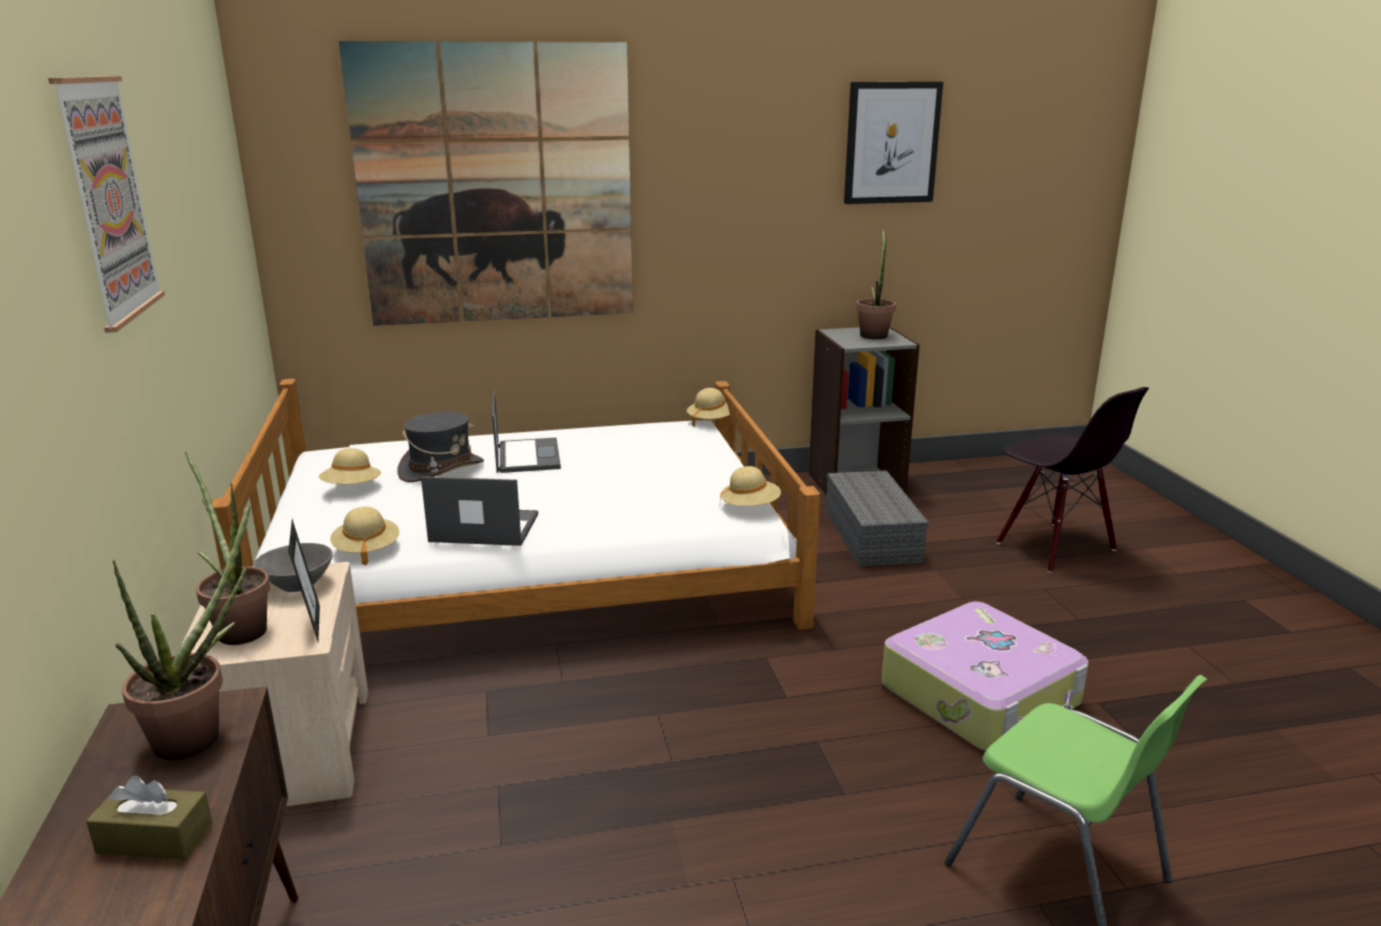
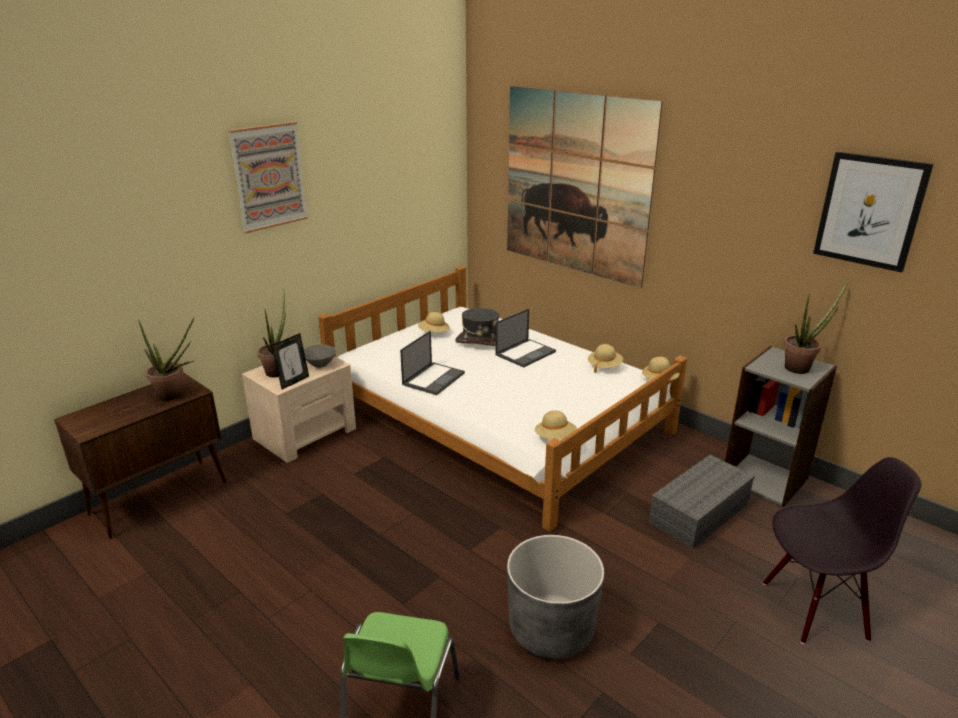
camera: 55 degrees right, 5 degrees up
(155, 838) = (117, 416): brown tissue box -> none
(366, 550) = (384, 364): beige hat -> beige hat (604, 366)
(483, 528) = (433, 378): laptop -> laptop turned 60 degrees clockwise
(982, 696) = (551, 630): suitcase -> grey planter
(1054, 547) = (814, 609): black chair -> black chair turned 120 degrees counterclockwise

